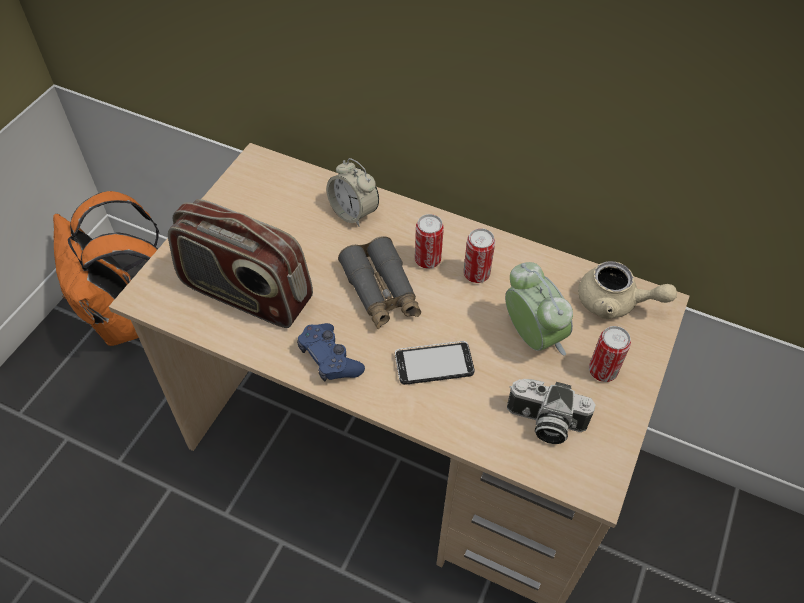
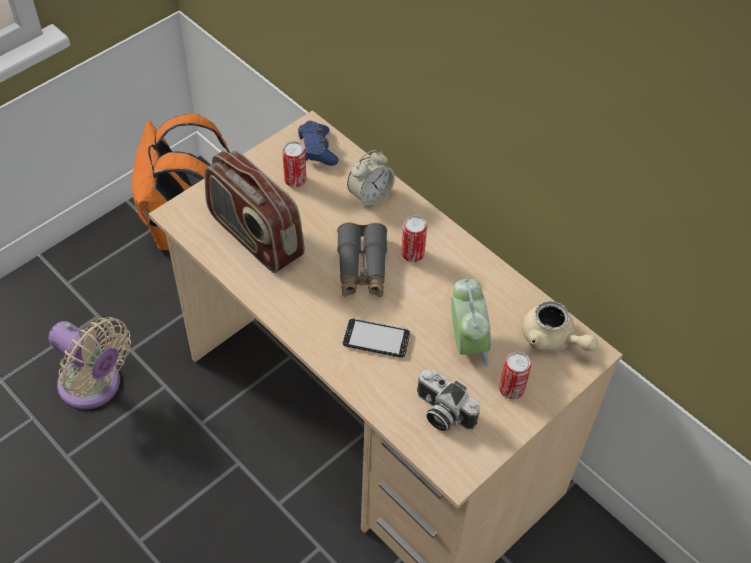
camera: 20 degrees right, 0 degrees up
(91, 516) = (94, 387): none -> beige fan
(329, 359) = (297, 307): blue game controller -> blue game controller (317, 149)
(353, 213) = (370, 196): alarm clock -> alarm clock turned 105 degrees counterclockwise
(476, 274) = (447, 278): can -> can (295, 180)

